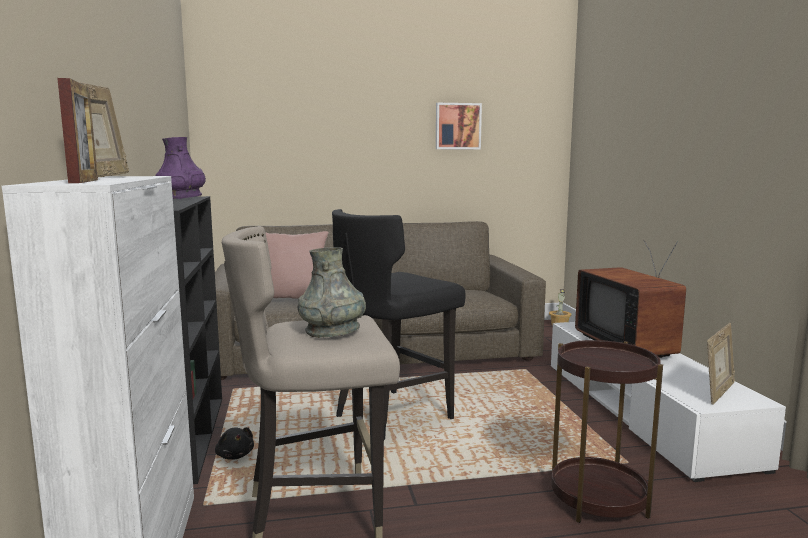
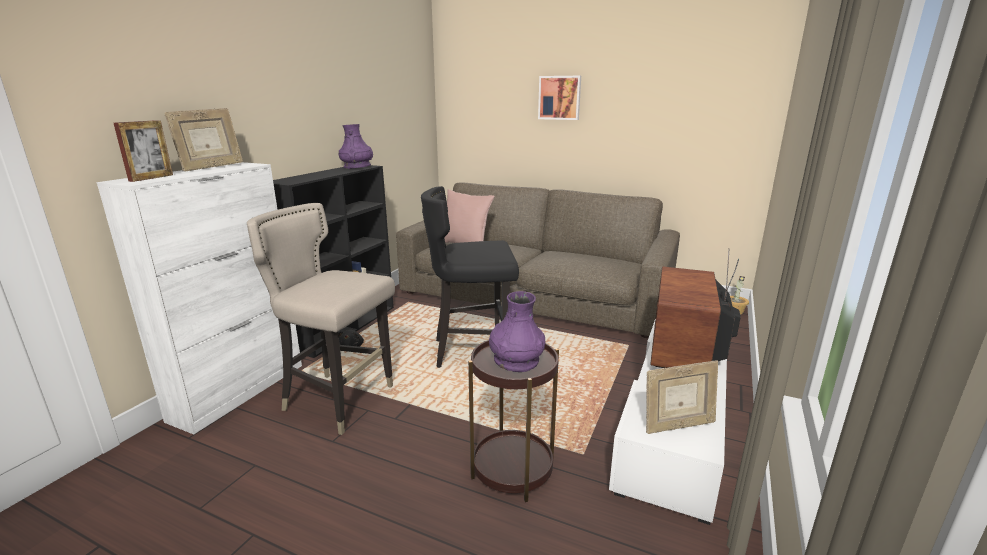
camera: 35 degrees right, 10 degrees up
(332, 330) = (331, 284): grey vase -> none
(457, 126) = (651, 101): picture -> picture (559, 98)
(606, 360) = (516, 360): none -> purple vase

